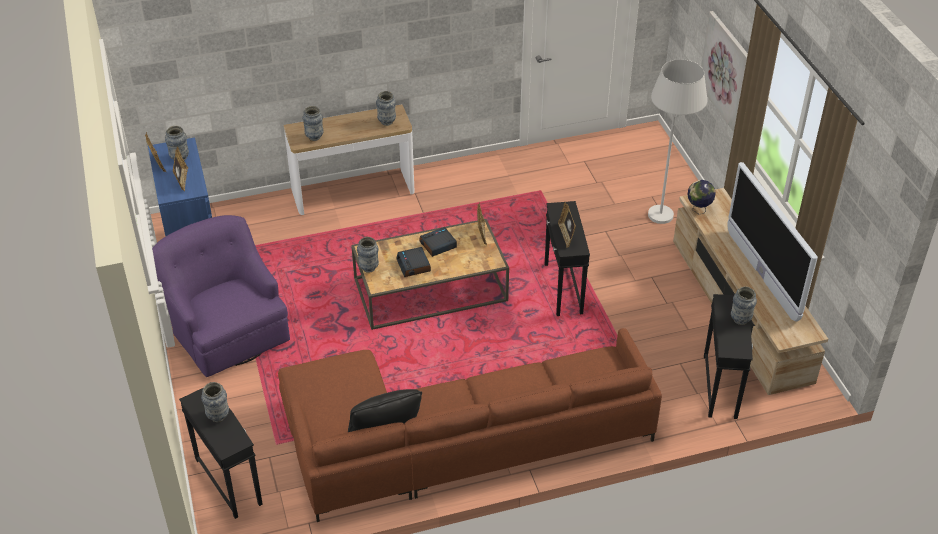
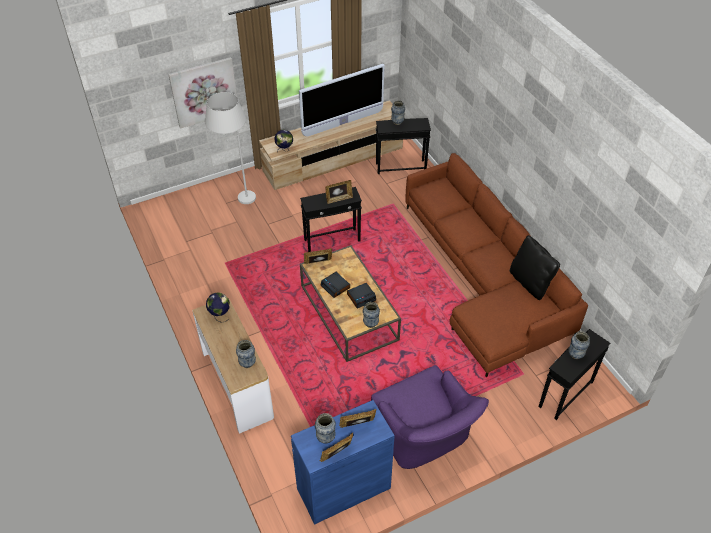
camera: 100 degrees left, 5 degrees up
(227, 330) = (424, 436): purple armchair -> purple armchair turned 75 degrees counterclockwise
(387, 122) = (220, 315): vase -> globe

